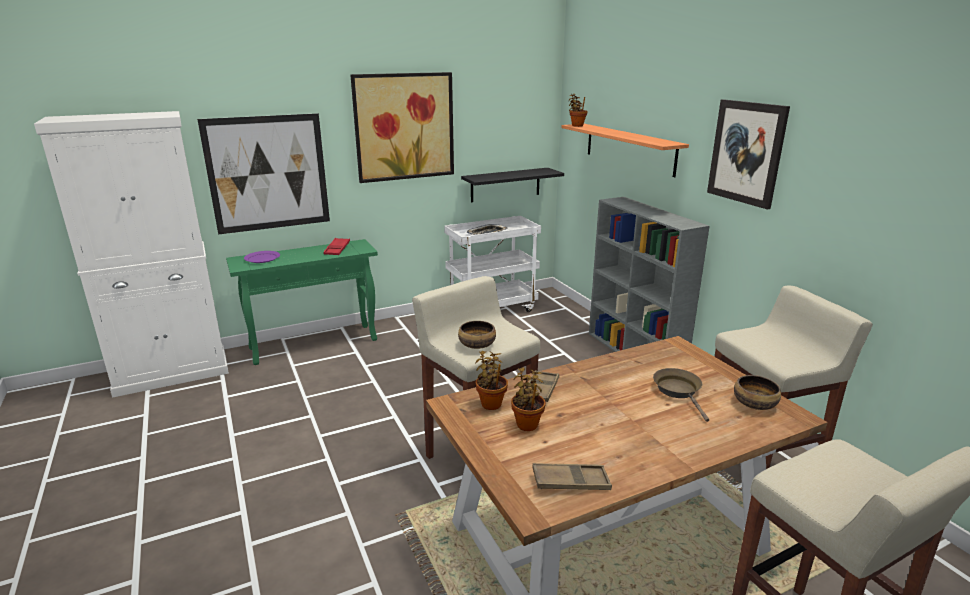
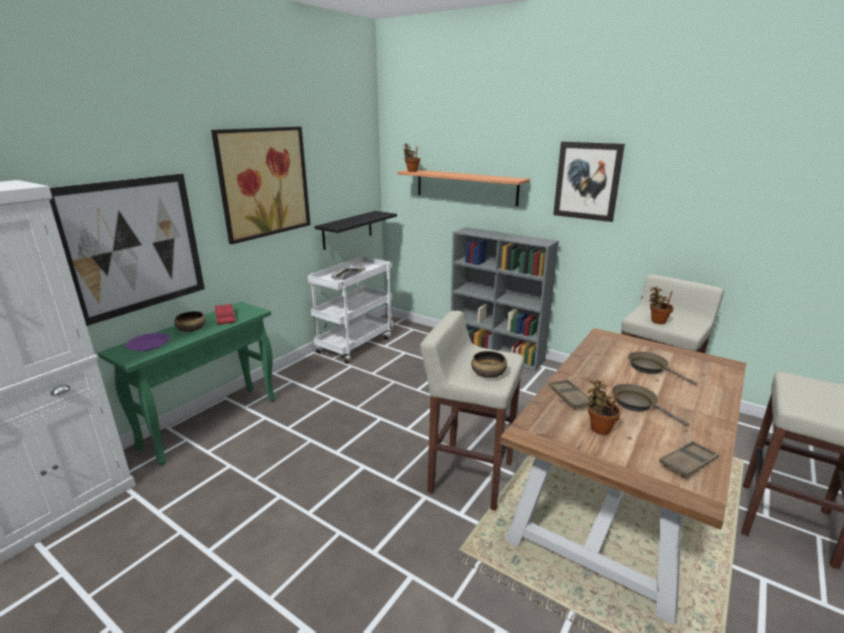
camera: 30 degrees left, 0 degrees up
(491, 403) = (551, 420): potted plant -> potted plant (657, 321)
(603, 417) = (637, 404): none -> brown frying pan
(754, 403) = (698, 363): bowl -> bowl (191, 329)

